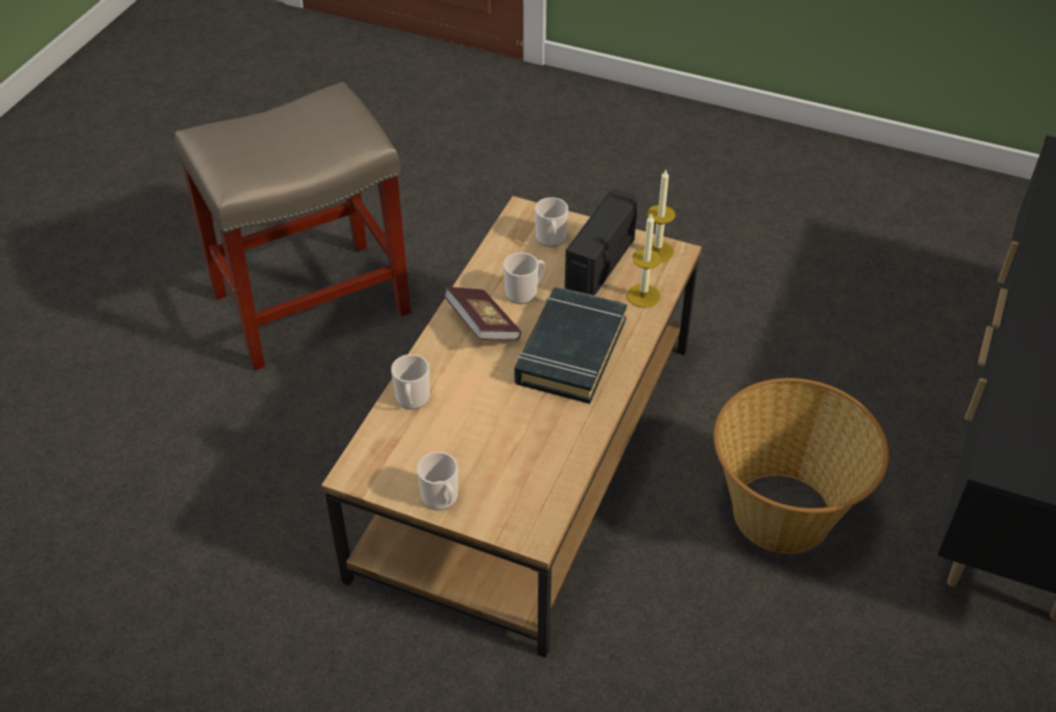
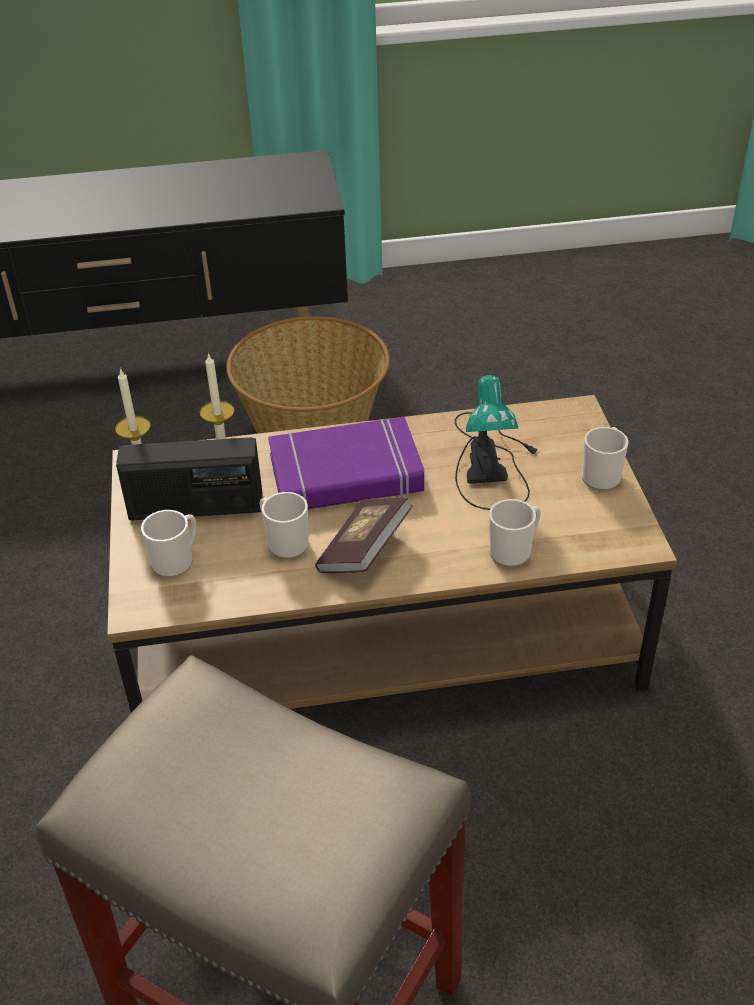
camera: 120 degrees left, 5 degrees down
(516, 438) = (489, 463): none -> table lamp
(570, 351) = (346, 475): black book -> purple book

